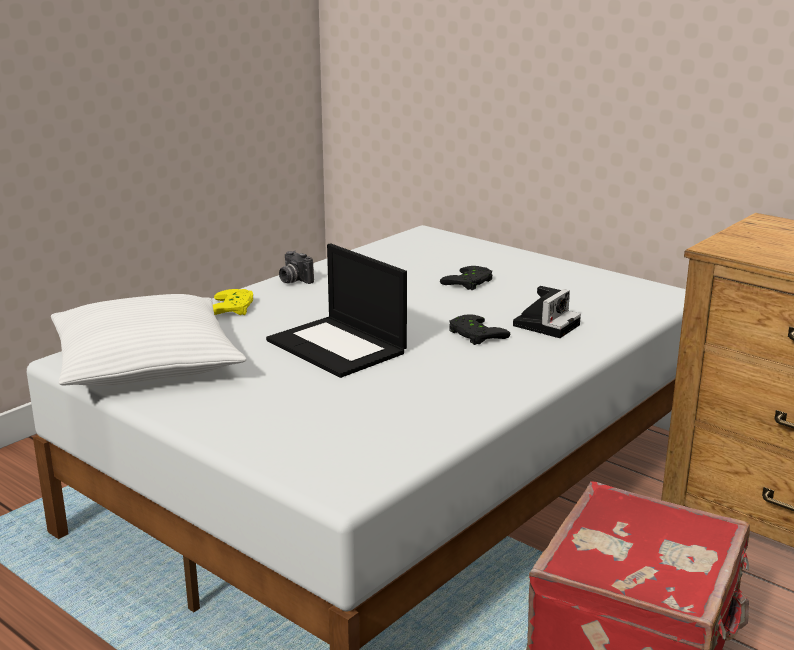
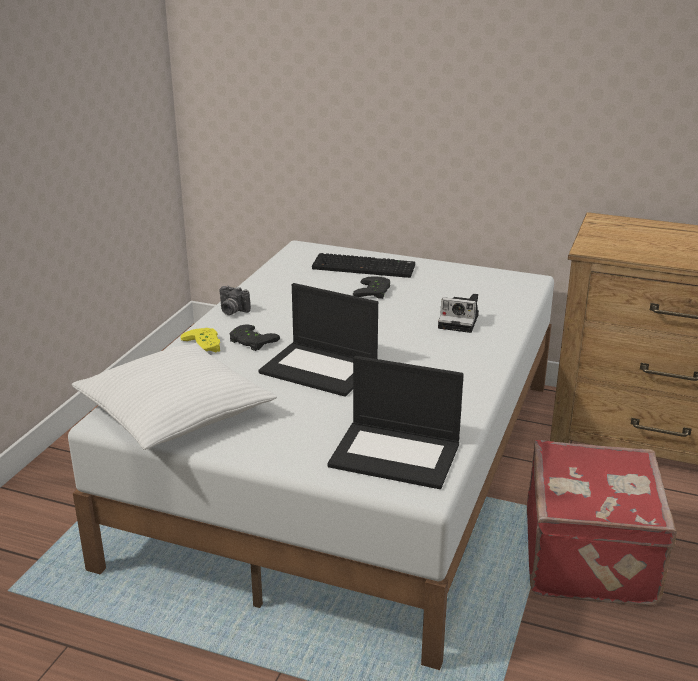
camera: 20 degrees left, 5 degrees up
(345, 445) = (396, 454): none -> laptop
(474, 334) = (414, 339): black game controller -> black game controller (251, 341)
(480, 258) = (365, 267): none -> keyboard
(546, 324) = (460, 321): camera -> camera turned 90 degrees clockwise

